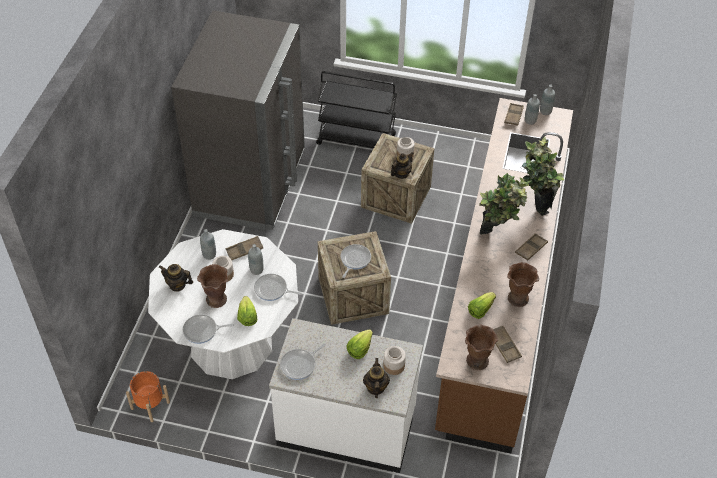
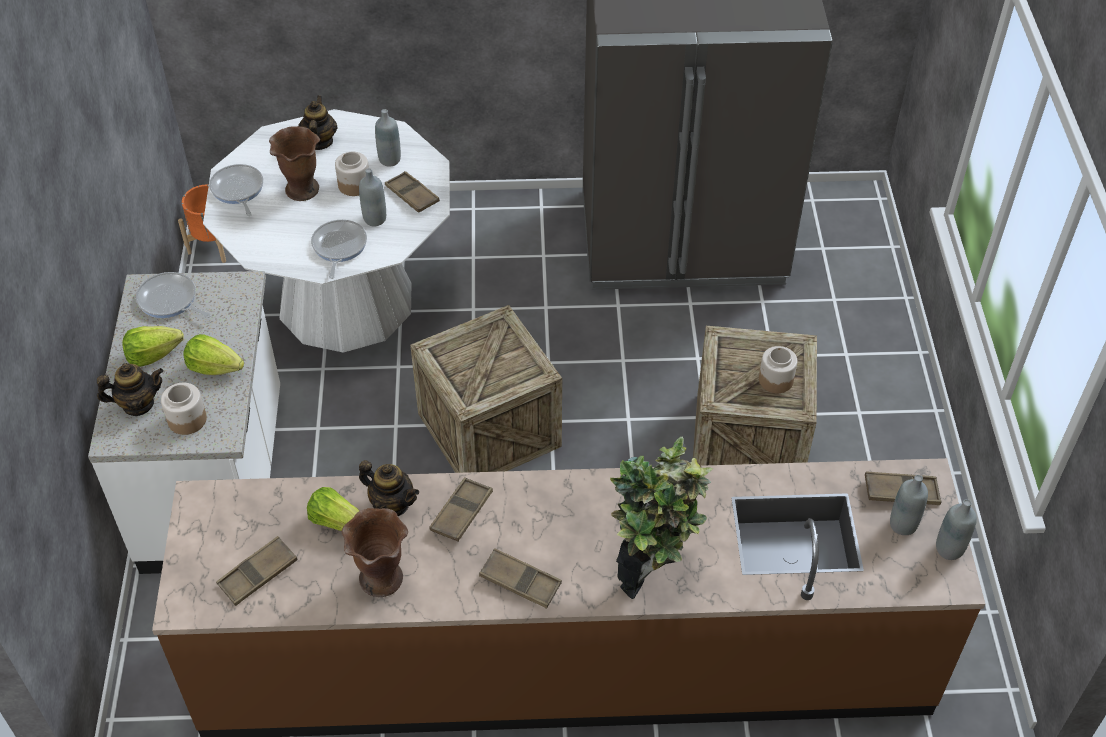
camera: 75 degrees right, 0 degrees up
(247, 317) = (275, 232): lettuce -> lettuce (153, 355)
(354, 260) = (482, 362): frying pan -> none
(357, 140) = (862, 352): black cart -> none
(401, 174) = (720, 384): teapot -> teapot (392, 504)
(477, 361) = (215, 536): brown vase -> none
(487, 262) = (461, 512): none -> brown tray
(498, 234) = (542, 518): potted plant -> none

